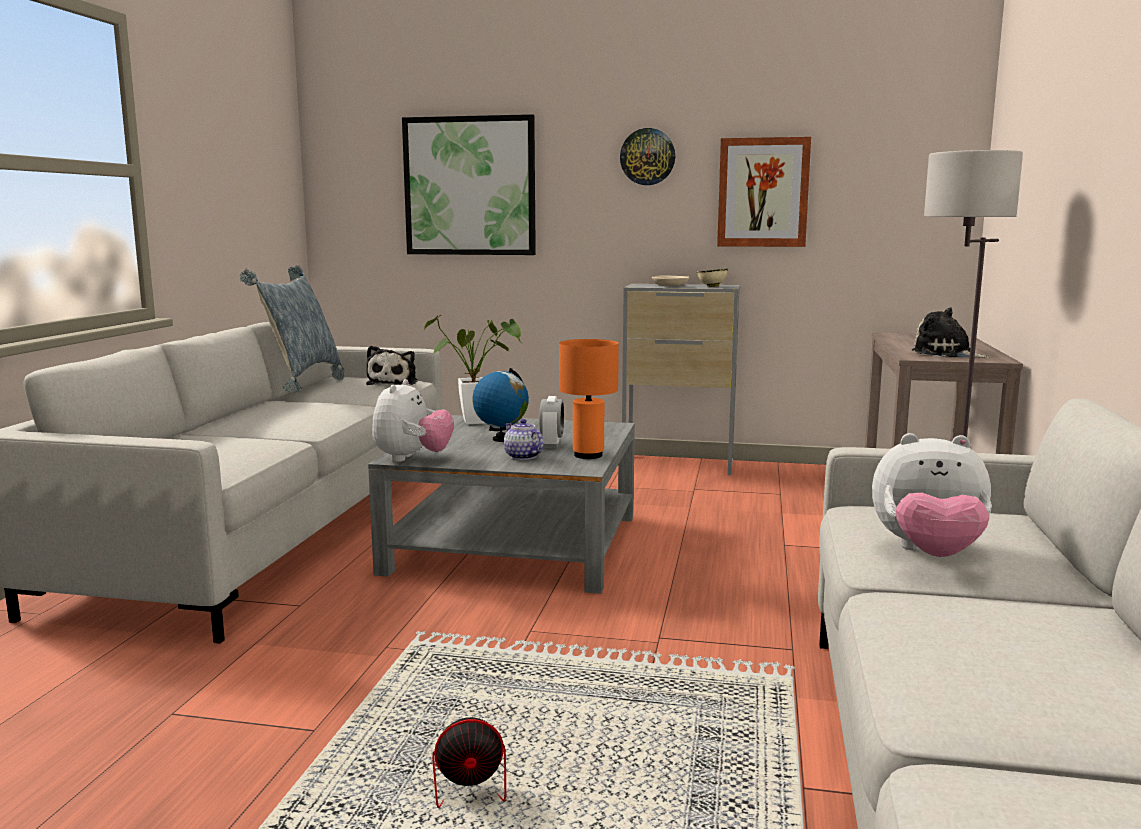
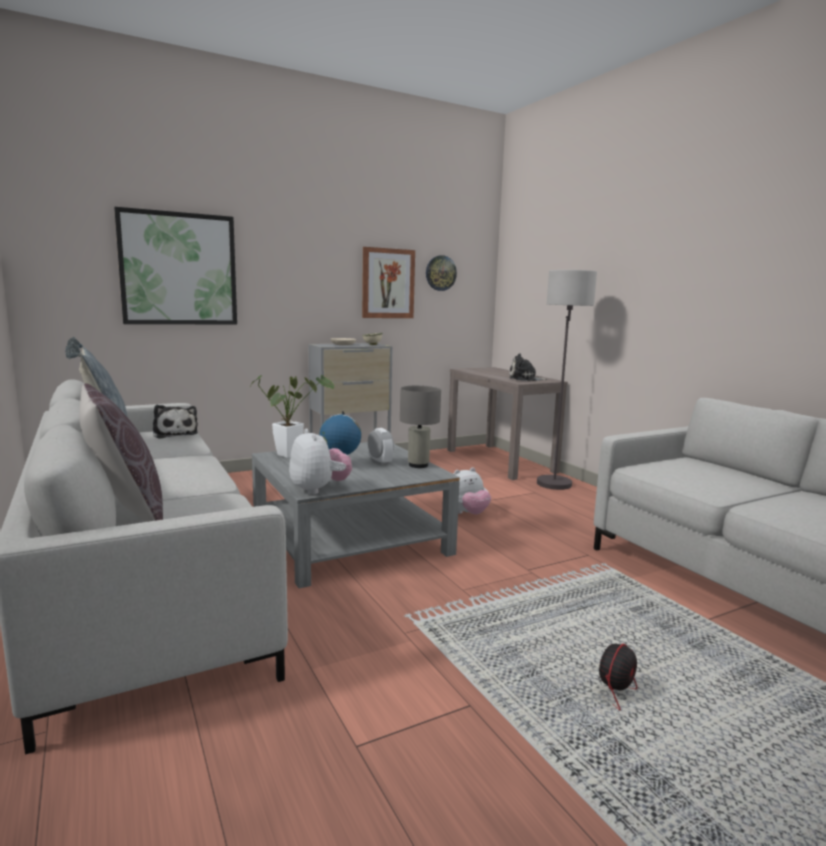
camera: 40 degrees left, 0 degrees up
(181, 438) = (125, 511): none -> brown pillow
(522, 456) = (384, 473): teapot -> none
(587, 455) = (418, 465): orange table lamp -> grey table lamp
(647, 157) = (316, 255): wall clock -> wall clock (440, 273)
(928, 554) = (716, 483): plush toy -> plush toy (466, 514)

